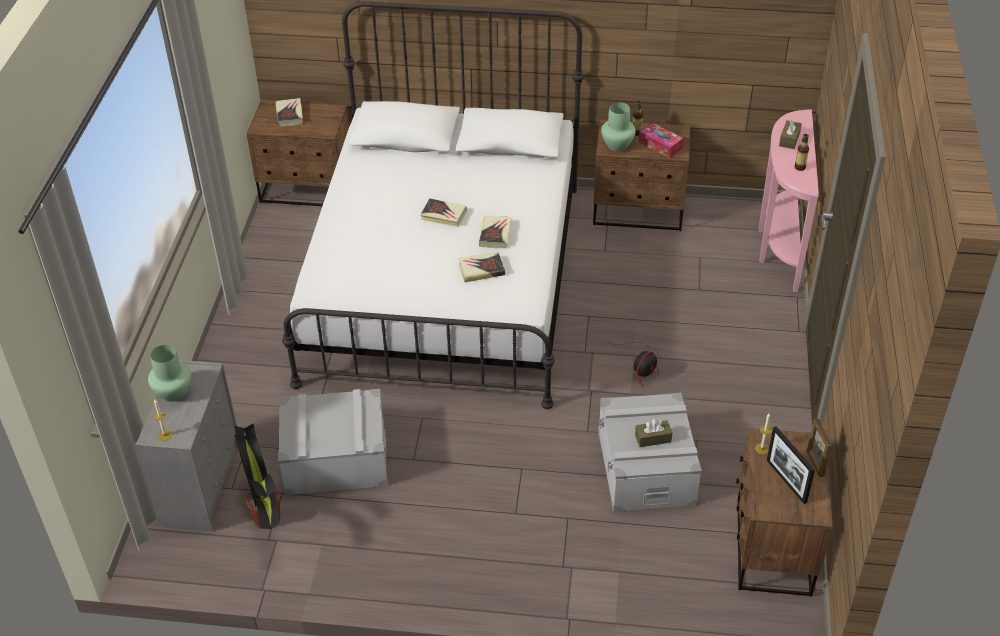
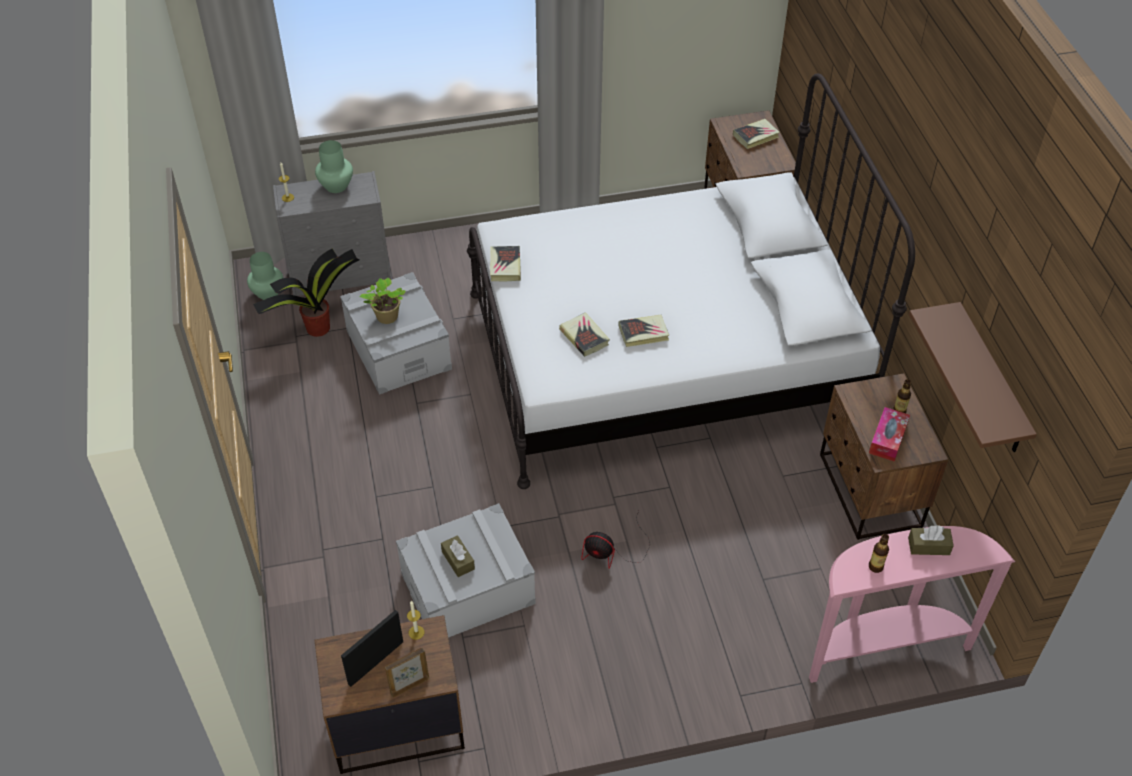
camera: 70 degrees right, 5 degrees up
(331, 430) = (386, 318): none -> potted plant
(443, 215) = (653, 286): book -> book (505, 266)
(616, 145) = (863, 399): green vase -> green vase (268, 292)
(714, 33) = (991, 382): none -> brown shelf

